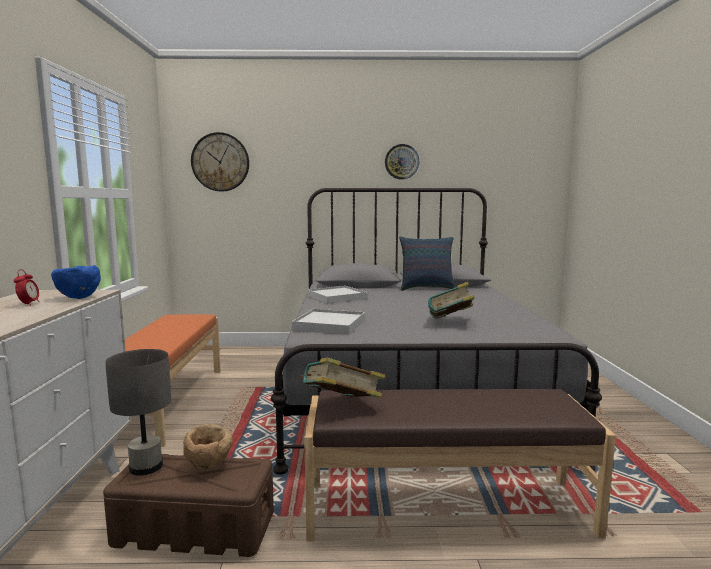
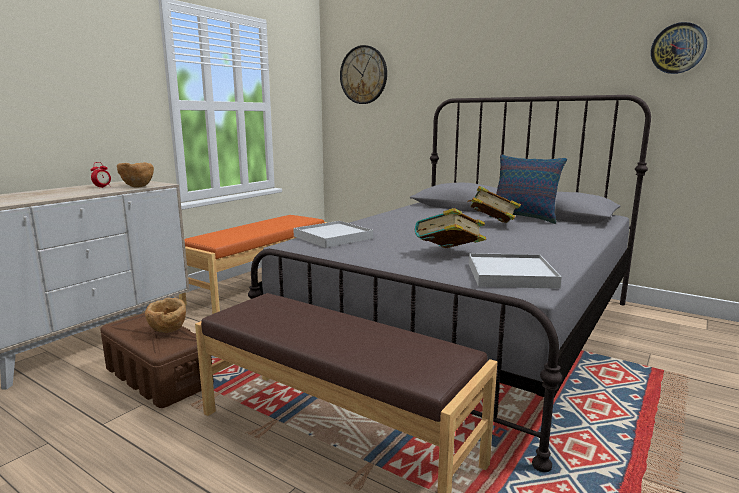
camera: 35 degrees right, 5 degrees up
(78, 298) = (137, 187): blue bowl -> brown bowl
(146, 466) = (138, 320): grey table lamp -> none
(336, 297) = (406, 215): white tray -> white tray (510, 275)
(341, 406) = (250, 308): book -> book (491, 224)
(401, 162) = (543, 64): wall clock -> wall clock (678, 48)

